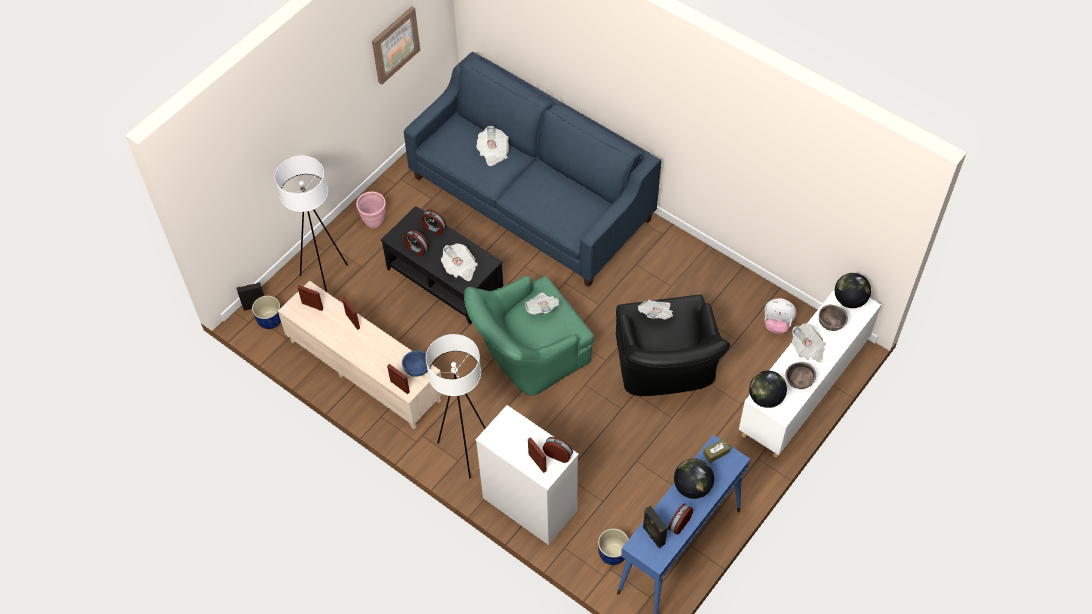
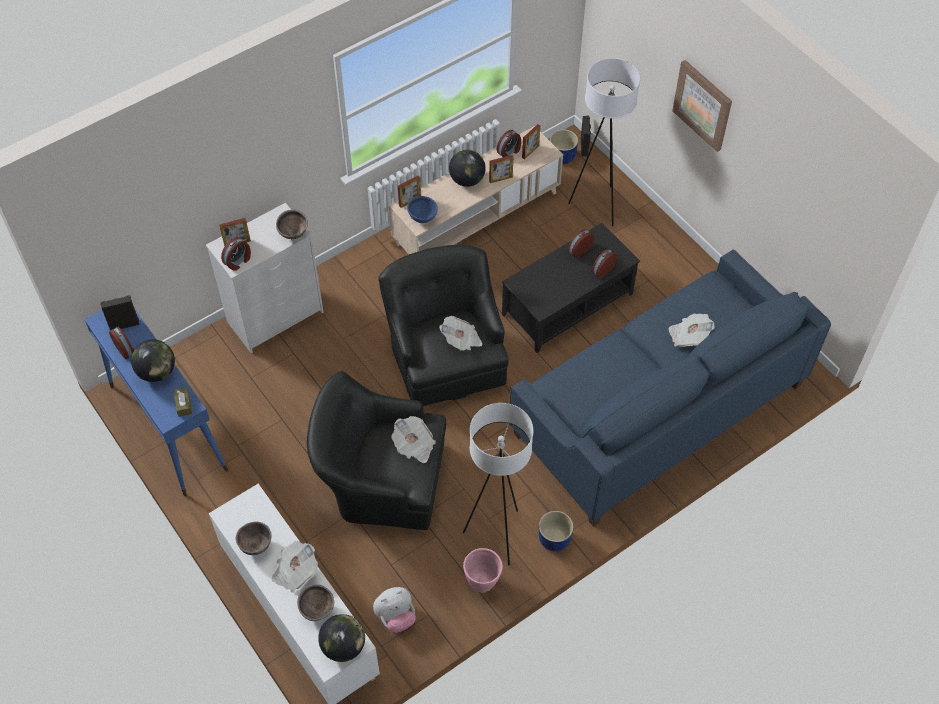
camera: 105 degrees right, 0 degrees up
(317, 322) = (509, 152): none -> alarm clock
(374, 221) = (664, 258): pink planter -> pink planter (482, 582)
(395, 44) = (800, 196): picture -> picture (703, 105)
(460, 268) = (541, 282): newspaper -> none
(465, 452) = (354, 278): white floor lamp -> white floor lamp (497, 535)
(511, 419) = (293, 234): none -> brown bowl
(527, 355) = (445, 355): green armchair -> black armchair
(613, 553) = (193, 371): blue planter -> blue planter (554, 539)
(765, 398) = (252, 505): globe -> globe (467, 180)
(777, 324) = (396, 616): plush toy -> plush toy turned 150 degrees counterclockwise

